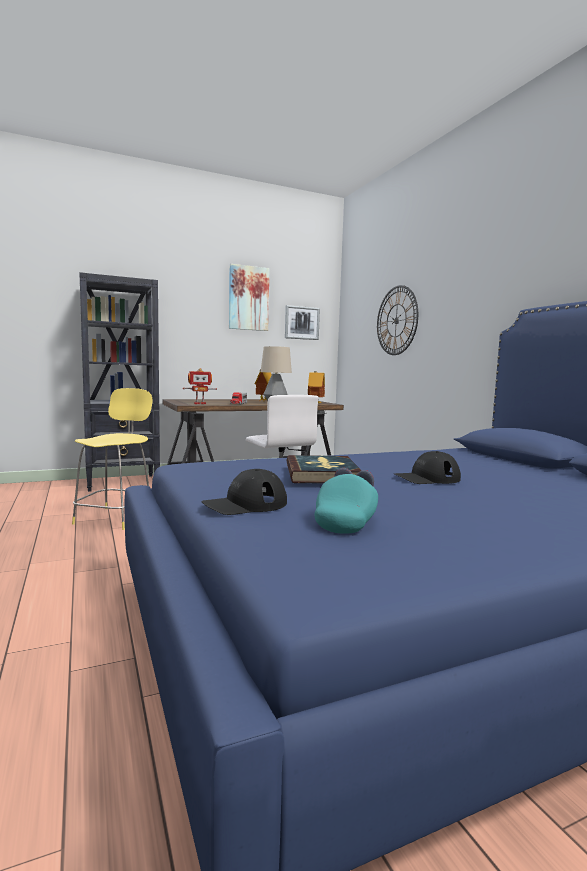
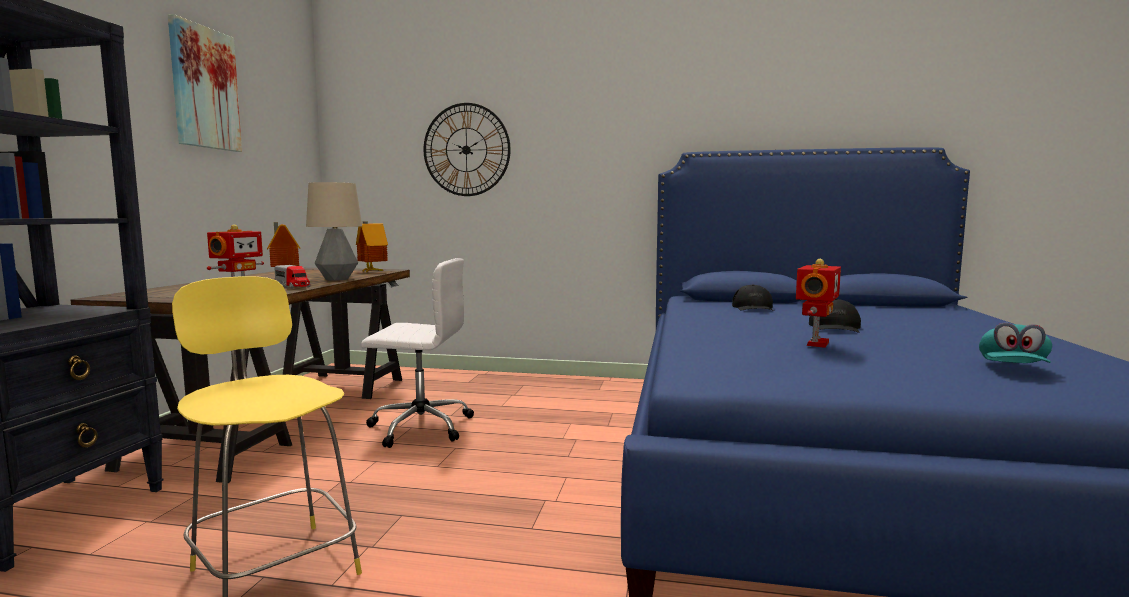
camera: 55 degrees left, 0 degrees up
(245, 505) = (952, 385): black cap -> black cap (753, 308)
(301, 323) = (280, 141): picture -> none
(322, 474) = (815, 343): book -> toy robot
(347, 522) = (1012, 369): turquoise cap -> turquoise cap turned 120 degrees counterclockwise

